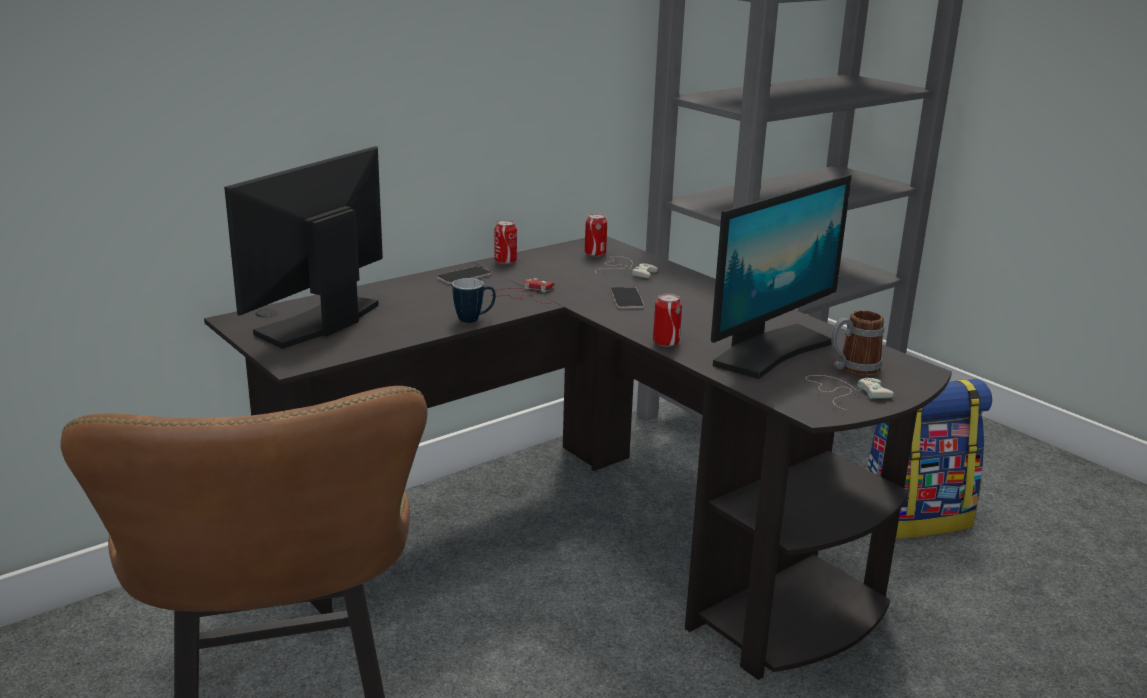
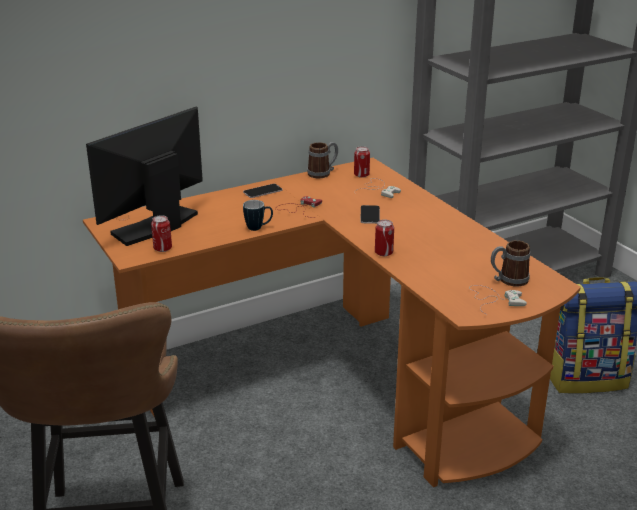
camera: 10 degrees right, 5 degrees up
(505, 261) = (295, 179): can -> can (162, 248)
(541, 253) = (323, 173): none -> mug
(578, 542) = (335, 379): black desk -> orange desk
(769, 351) = (454, 263): monitor -> none

